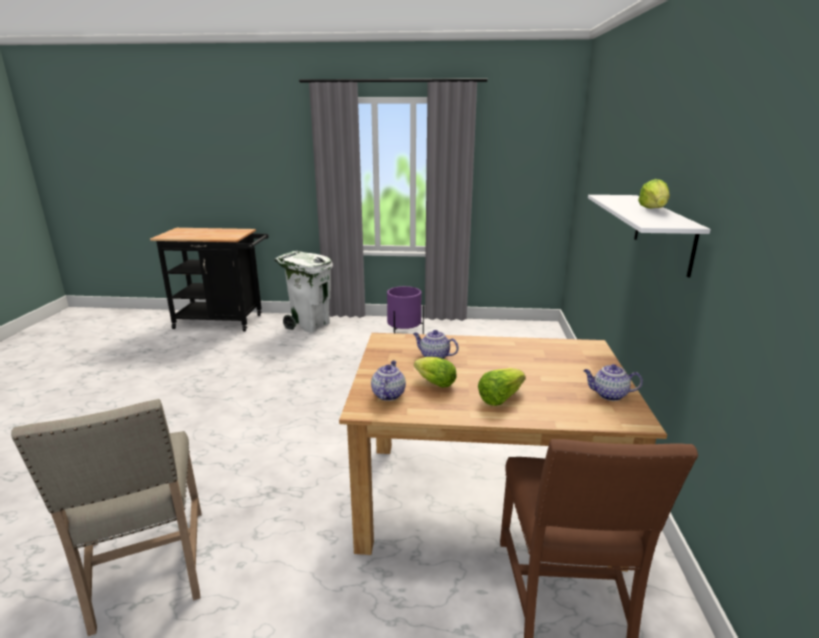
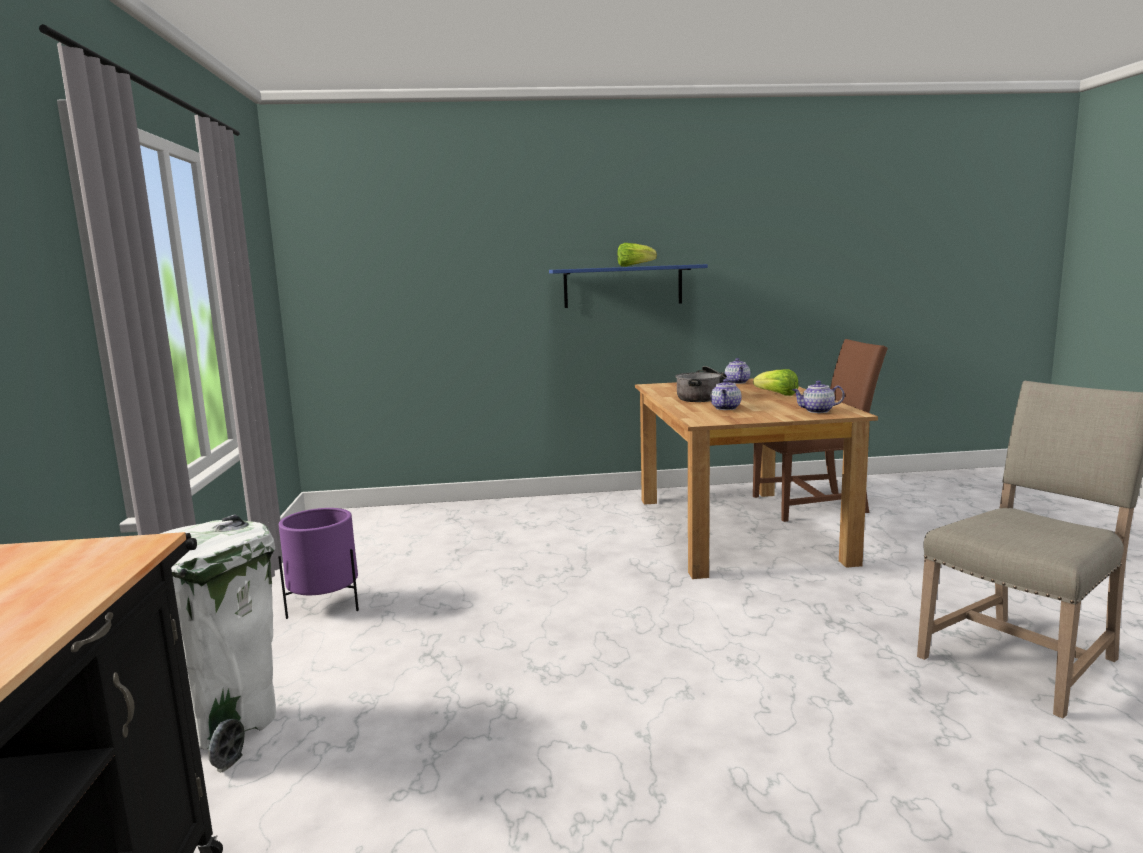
camera: 100 degrees left, 10 degrees down
(433, 383) = (777, 405): lettuce -> none
(498, 358) = (705, 397): none -> cooking pot
(663, 232) = (623, 286): white shelf -> blue shelf

